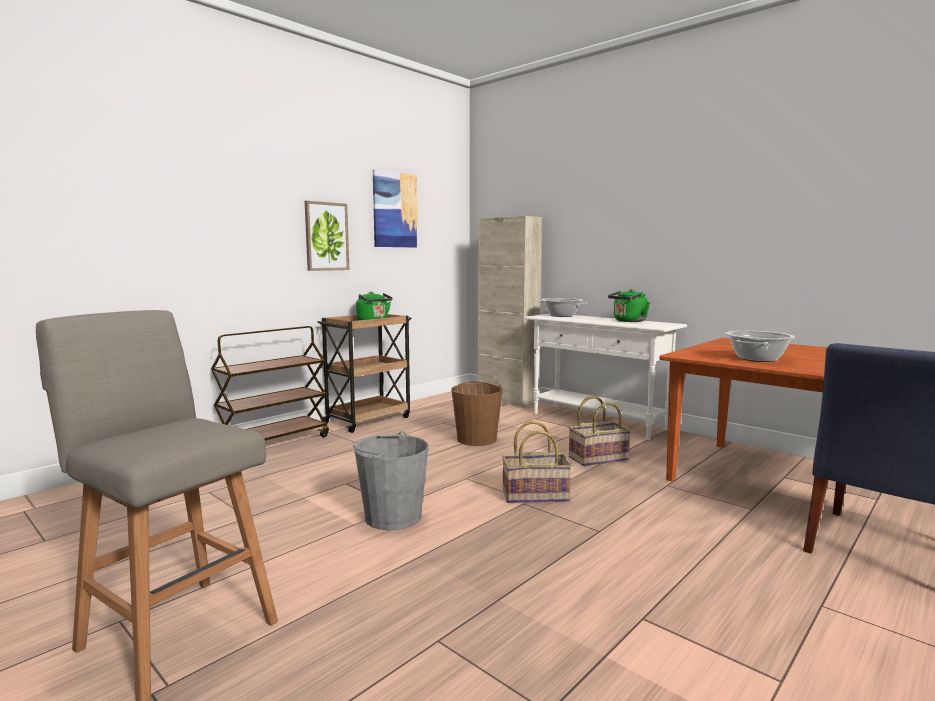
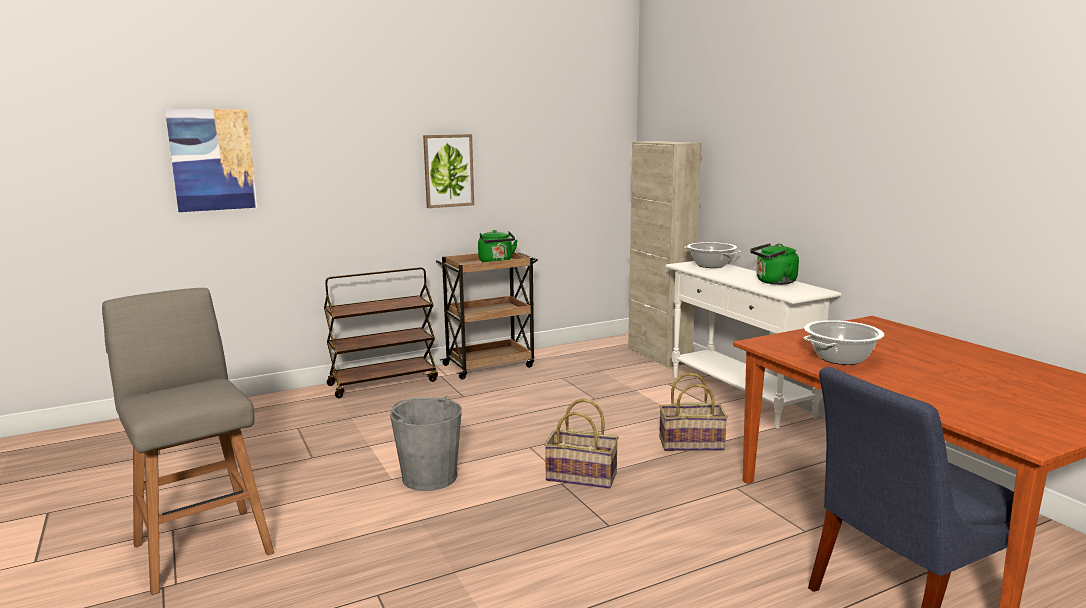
camera: 20 degrees right, 5 degrees up
(395, 210) = (533, 135): picture -> picture (212, 160)
(476, 439) = (580, 402): brown bucket -> none

